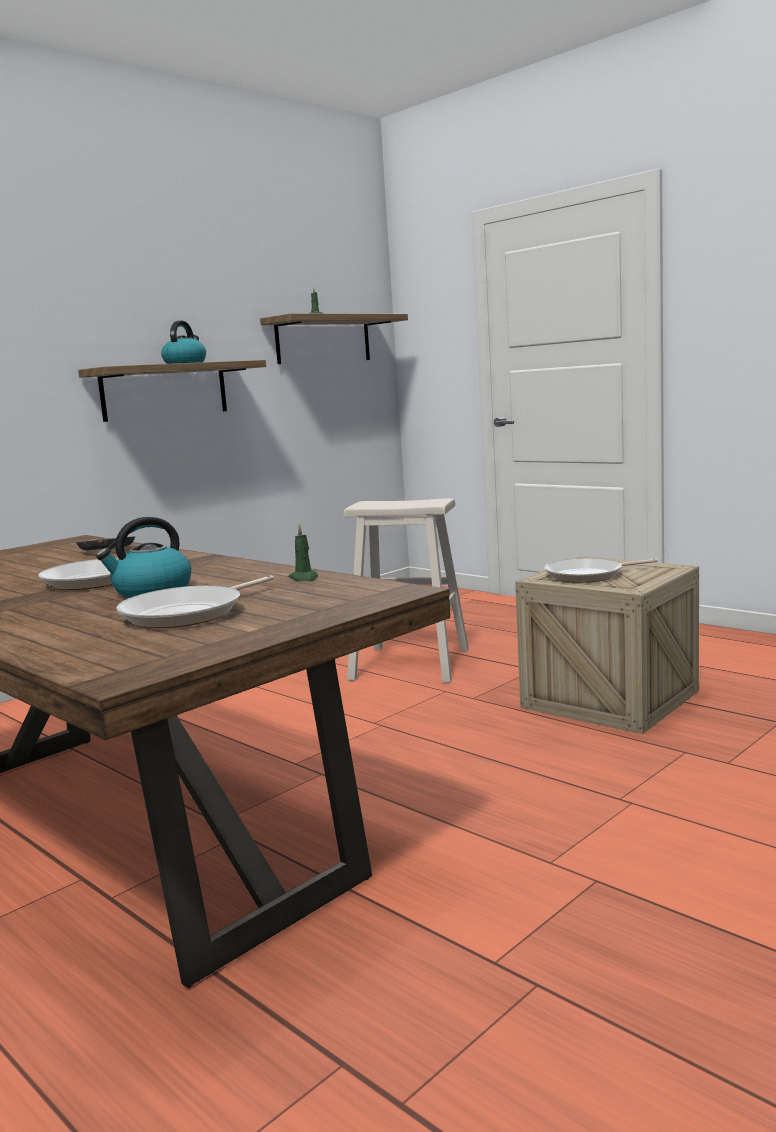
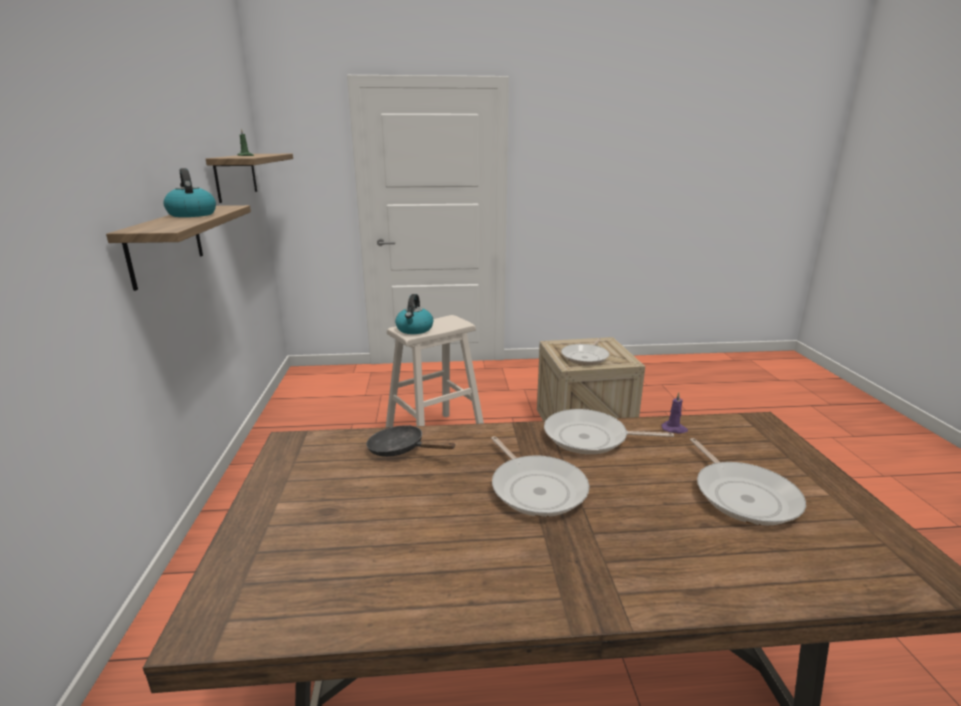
camera: 50 degrees left, 10 degrees up
(151, 591) = (633, 484): kettle -> kettle (414, 329)
(224, 569) = (590, 438): none -> frying pan
(304, 578) = (674, 429): green candle -> purple candle

